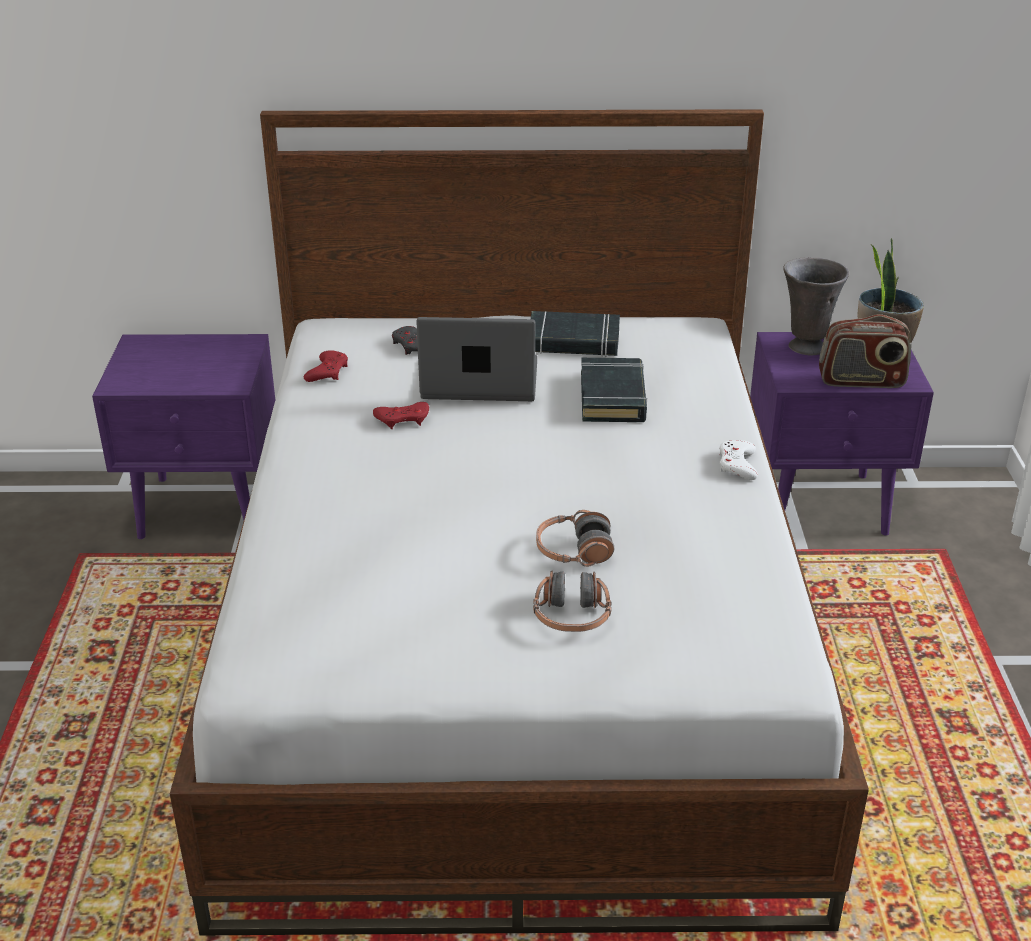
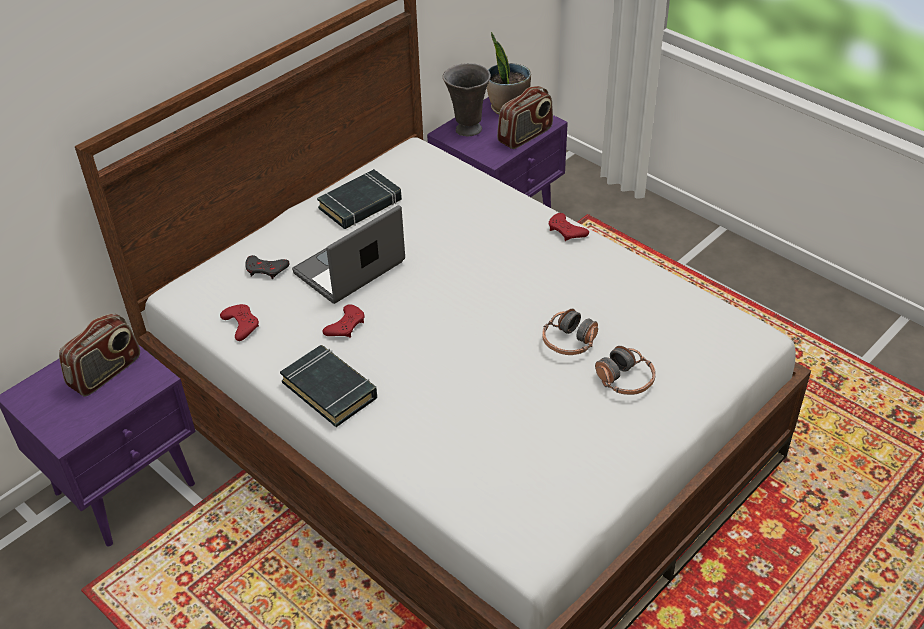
camera: 45 degrees left, 10 degrees up
(209, 361) = (106, 373): none -> radio
(613, 397) = (442, 229): black book -> black book (330, 390)
(737, 464) = (566, 231): white game controller -> red game controller

